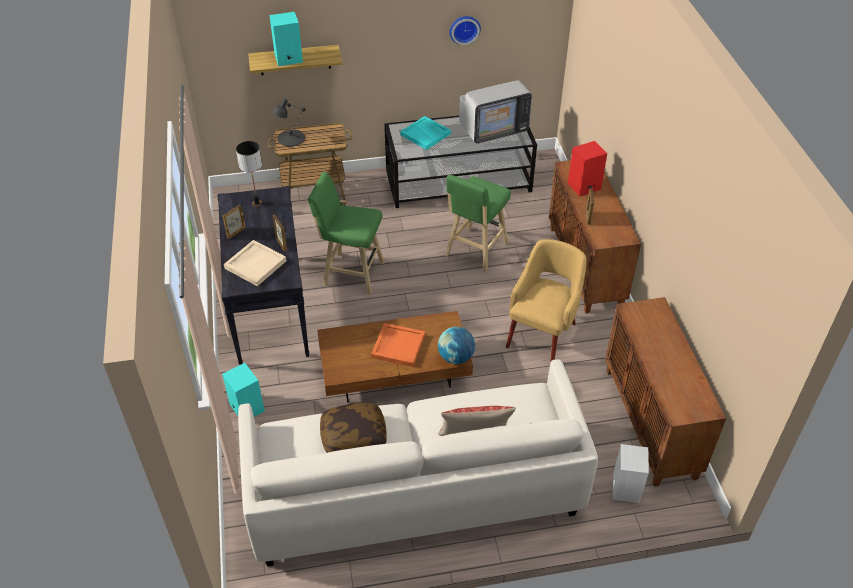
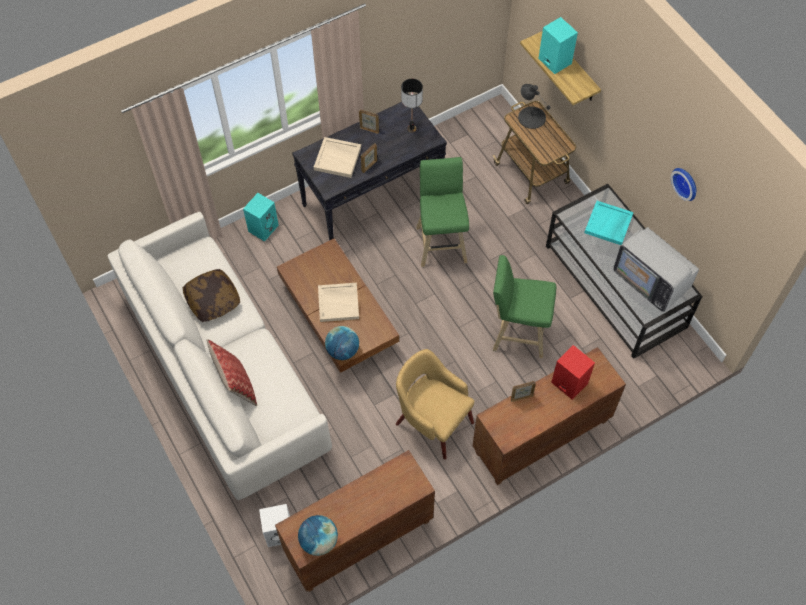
camera: 70 degrees right, 15 degrees up
(398, 346) = (339, 303): orange tray -> beige tray
(542, 333) = (432, 421): yellow armchair -> yellow armchair turned 150 degrees counterclockwise
(699, 394) = (319, 541): none -> globe

